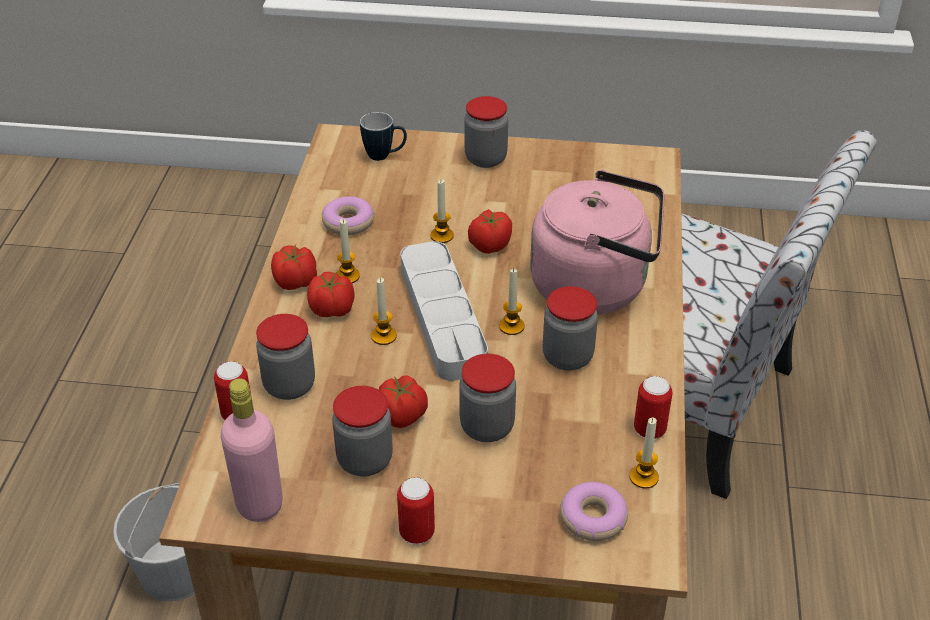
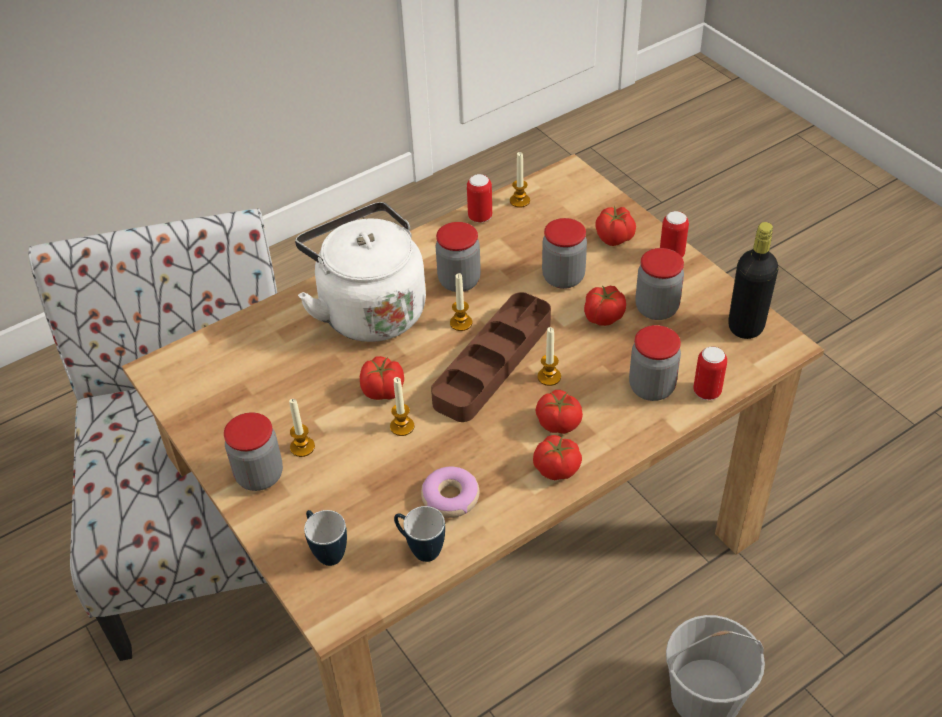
camera: 130 degrees left, 5 degrees up
(259, 504) = (745, 326): pink bottle -> black bottle
(329, 190) = (420, 549): none -> mug
(347, 276) = (514, 445): candle -> candle (302, 447)
(442, 316) = (493, 362): grey tray -> brown tray
(495, 507) = (615, 238): none -> tomato
(593, 518) = (572, 202): donut -> none
(596, 286) = (369, 309): pink kettle -> white kettle

